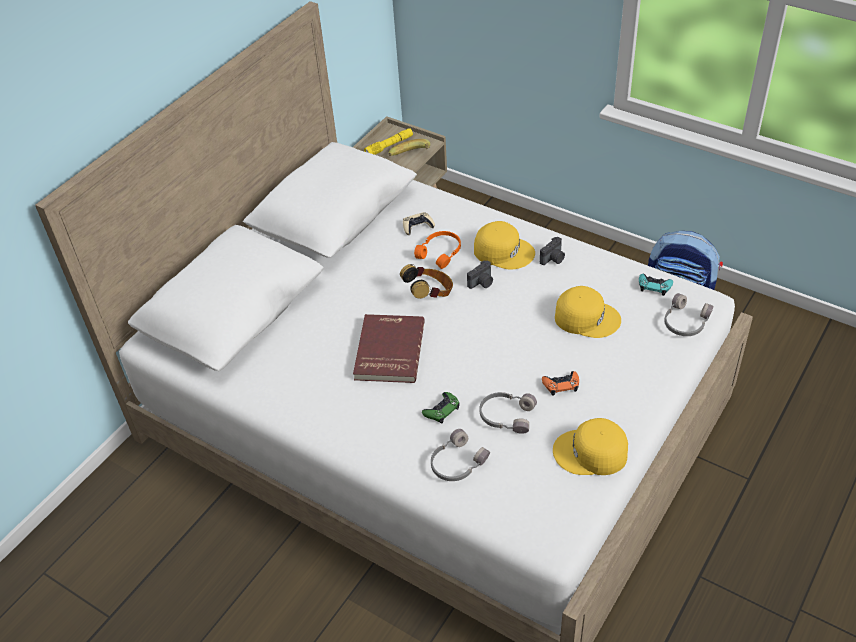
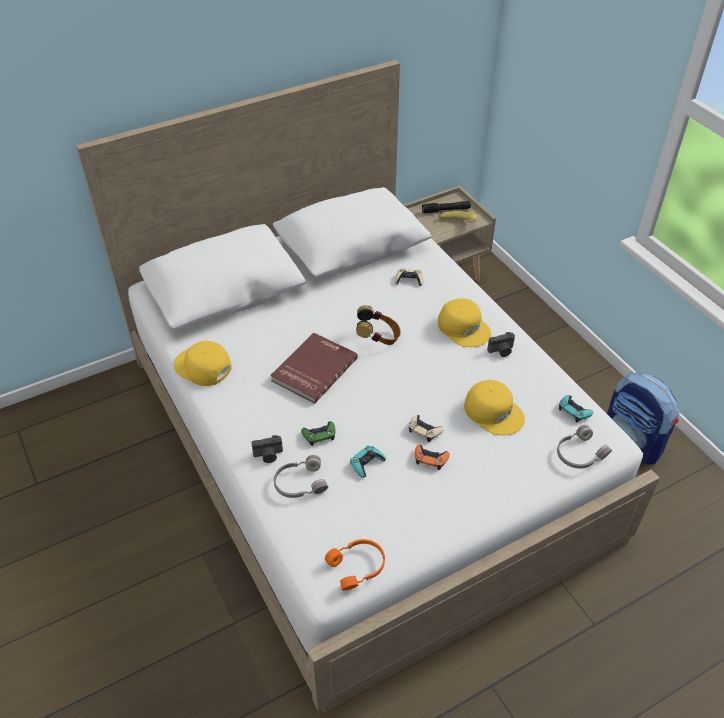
camera: 25 degrees right, 0 degrees up
(389, 146) = (446, 210): yellow flashlight -> black flashlight
(441, 253) = (411, 308): orange headphones -> orange headphones (358, 567)
(482, 283) = (427, 346): camera -> camera (268, 455)
(506, 415) = (367, 463): grey headphones -> turquoise game controller
(536, 362) = (424, 430): none -> beige game controller
(591, 453) = (413, 528): yellow cap -> yellow cap (202, 367)

